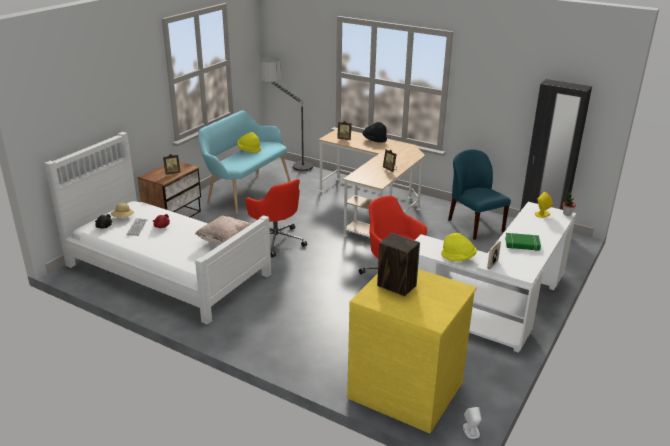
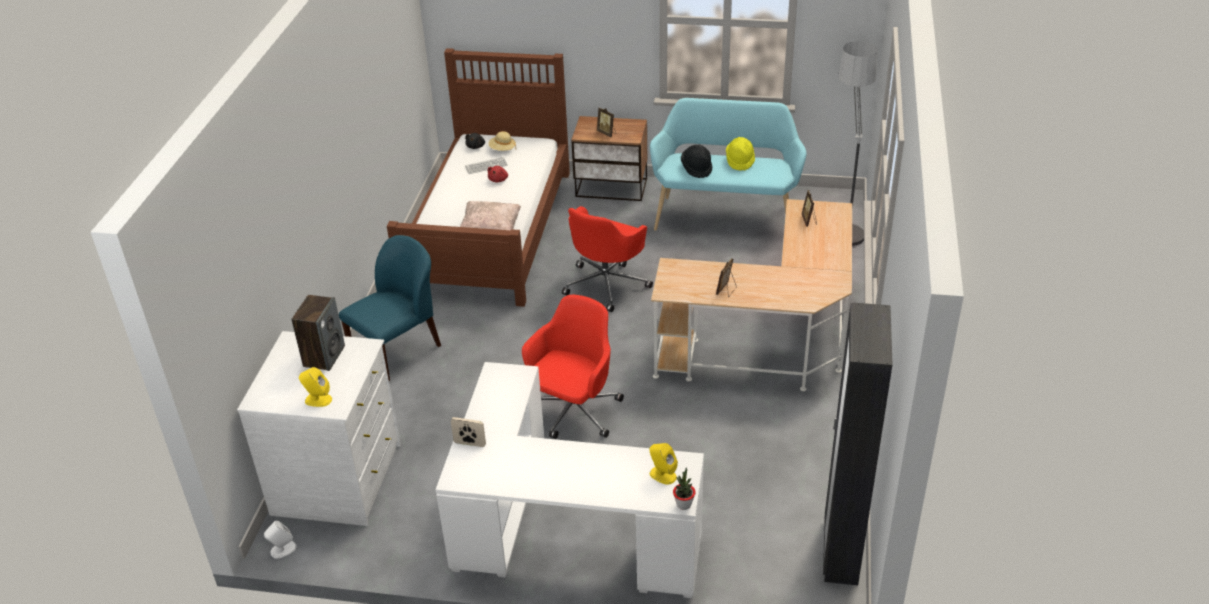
camera: 70 degrees right, 10 degrees up
(167, 269) = (490, 230): white bed -> brown bed
(374, 140) = (830, 249): black hat -> black hat (697, 168)
(406, 389) = (339, 479): yellow dresser -> white dresser
(448, 295) = (318, 400): none -> yellow speaker
(458, 258) = (486, 413): yellow hat -> none
(474, 225) = (795, 465): blue chair -> blue chair (398, 350)
(522, 244) = (544, 465): green book -> none

